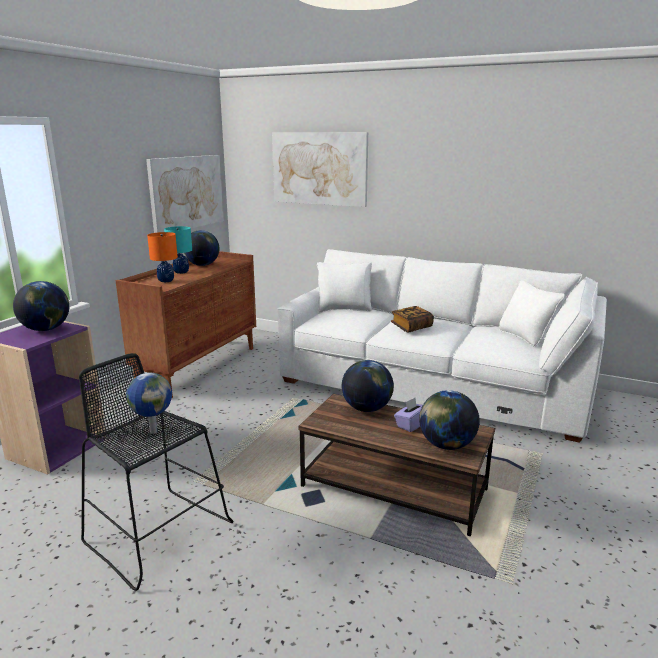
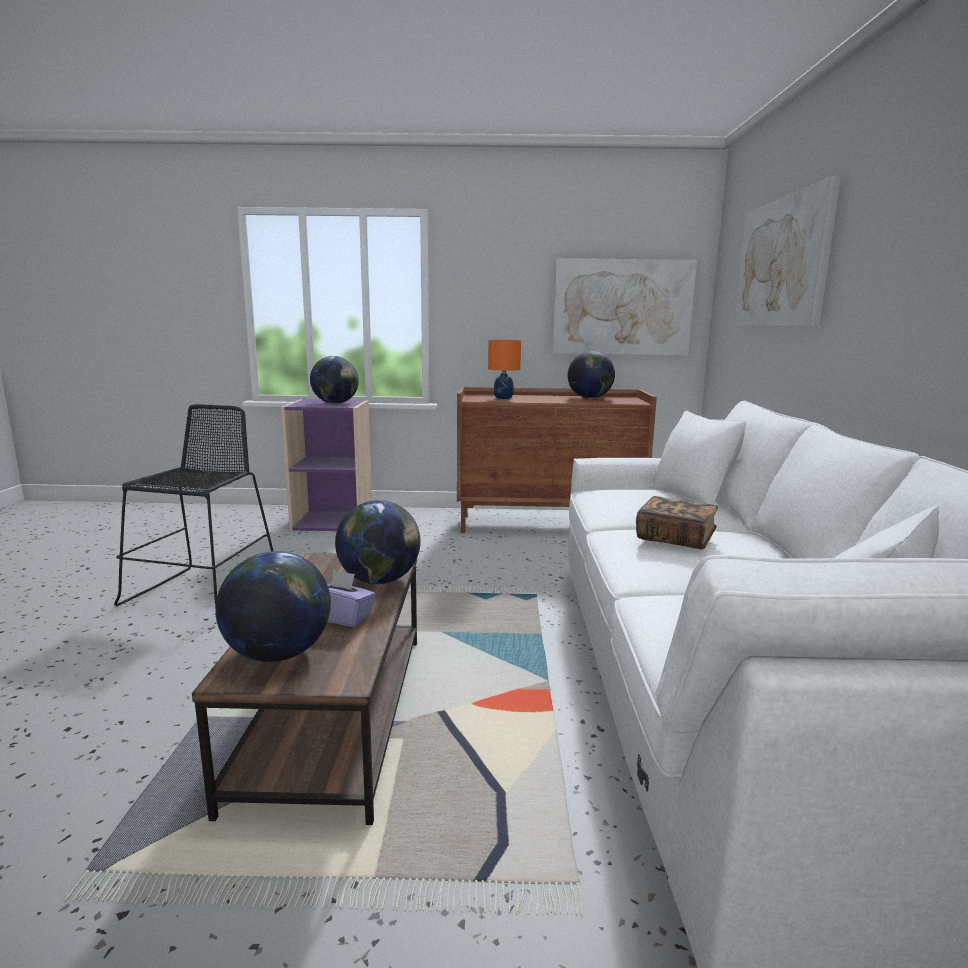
camera: 65 degrees right, 5 degrees down
(153, 431) = (193, 478): globe -> none
(180, 272) = (544, 397): turquoise table lamp -> none

